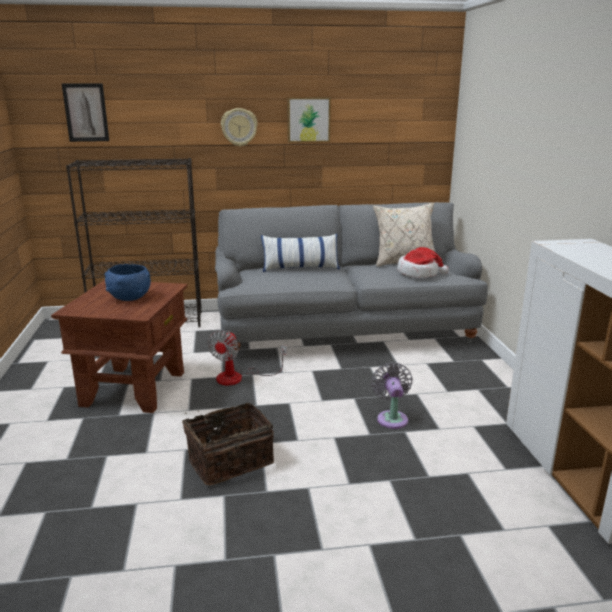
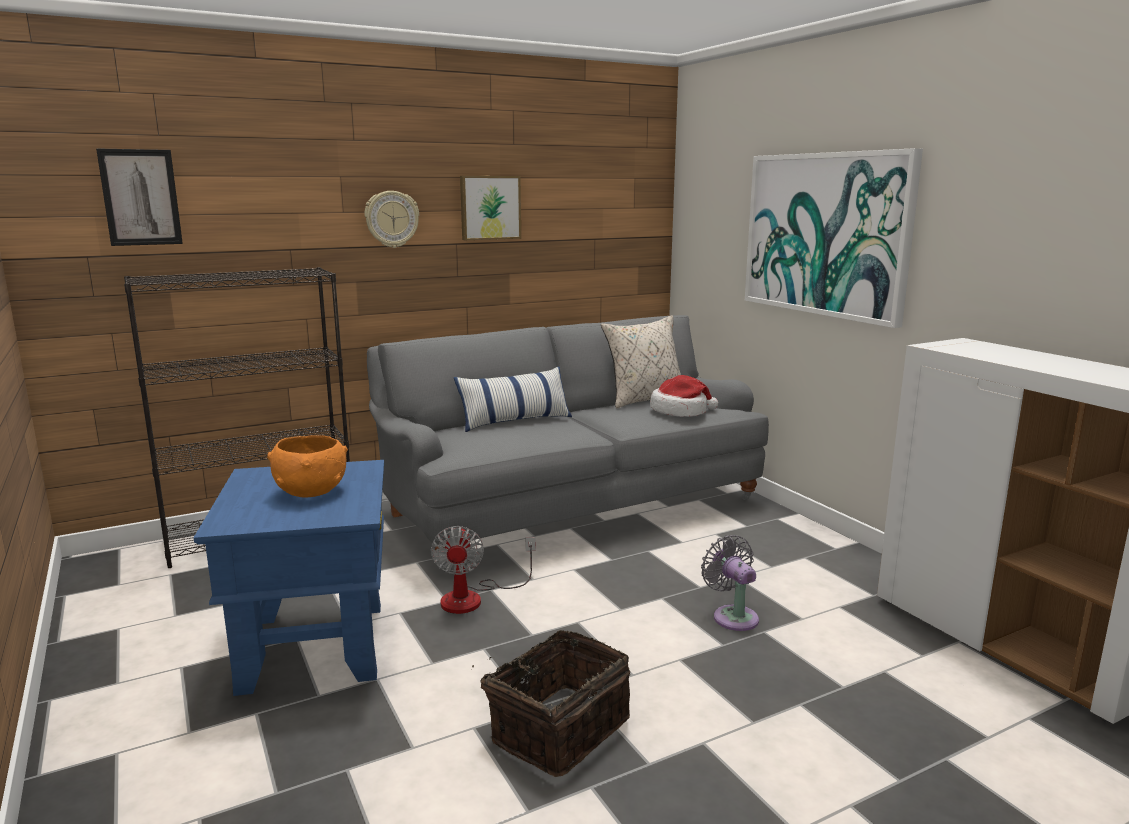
camera: 20 degrees left, 5 degrees down
(130, 298) = (311, 491): blue bowl -> orange bowl
(135, 388) = (315, 645): brown side table -> blue side table
(530, 148) = (825, 234): none -> picture

